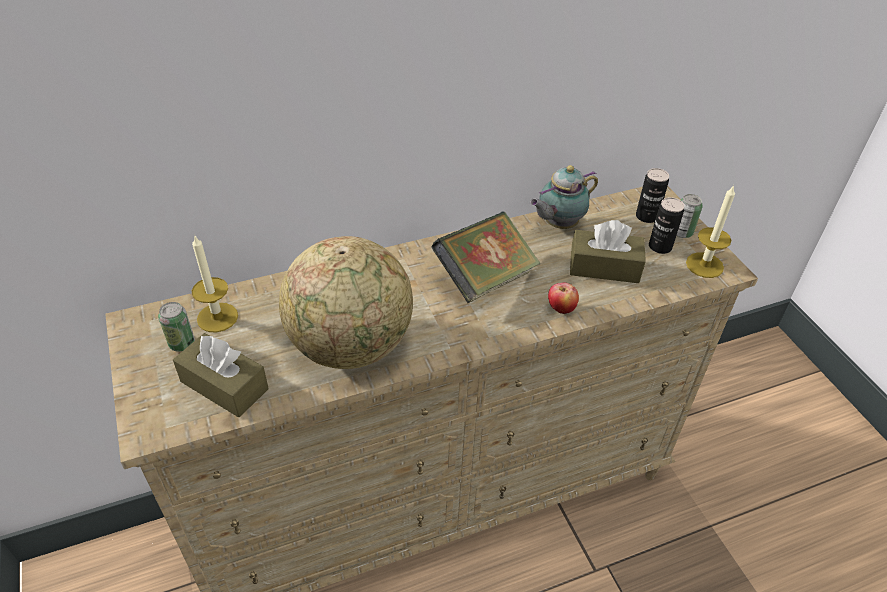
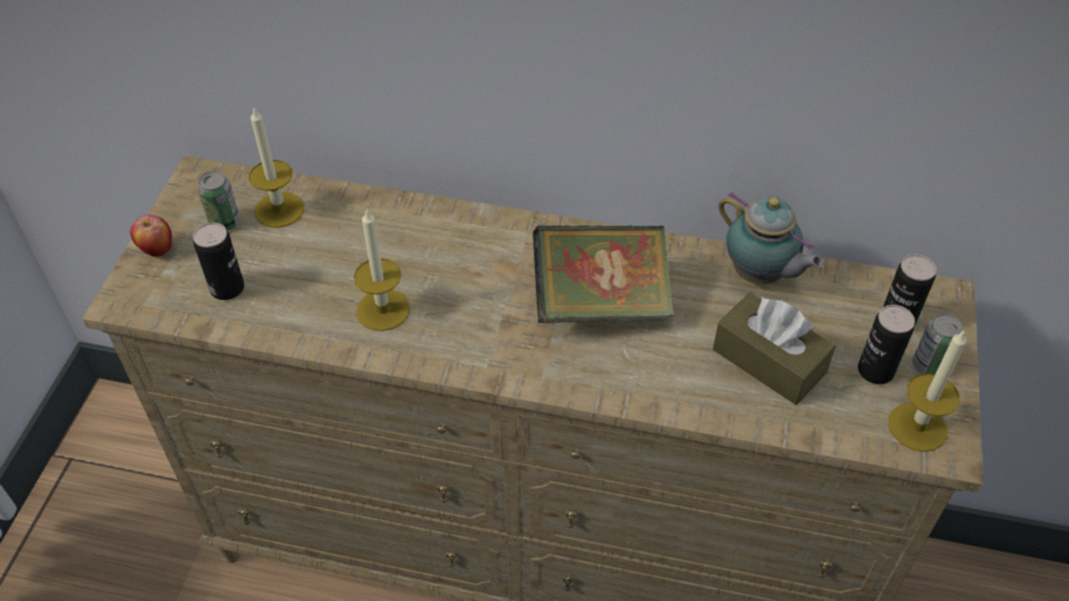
camera: 35 degrees right, 5 degrees up
(224, 385) = (227, 288): brown tissue box -> can
(351, 346) = (383, 310): globe -> candle
(558, 224) = (760, 276): teapot -> teapot turned 135 degrees counterclockwise
(560, 309) = (659, 388): apple -> apple (157, 250)

